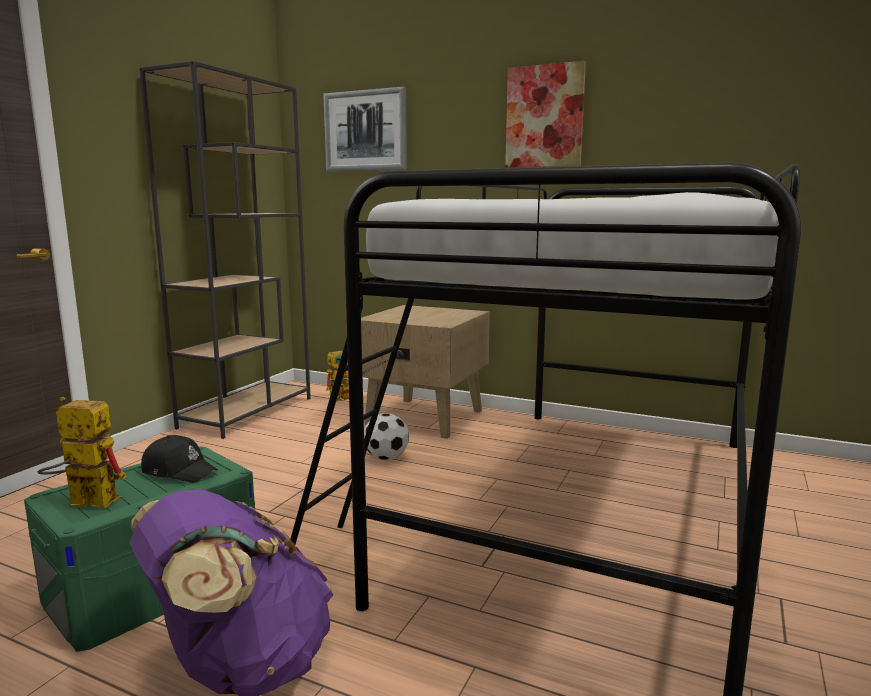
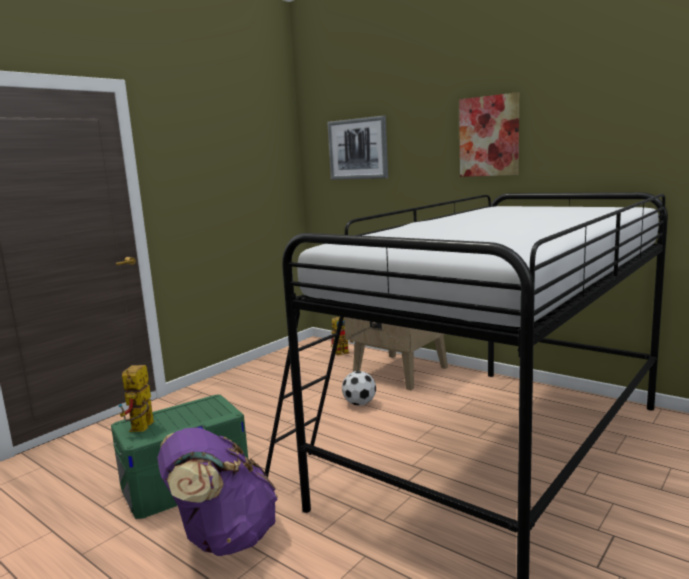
camera: 15 degrees right, 0 degrees up
(84, 503) = (141, 429): toy robot -> toy robot turned 105 degrees counterclockwise
(179, 471) = (200, 411): black cap -> none
(247, 412) = (272, 362): bookcase -> none

